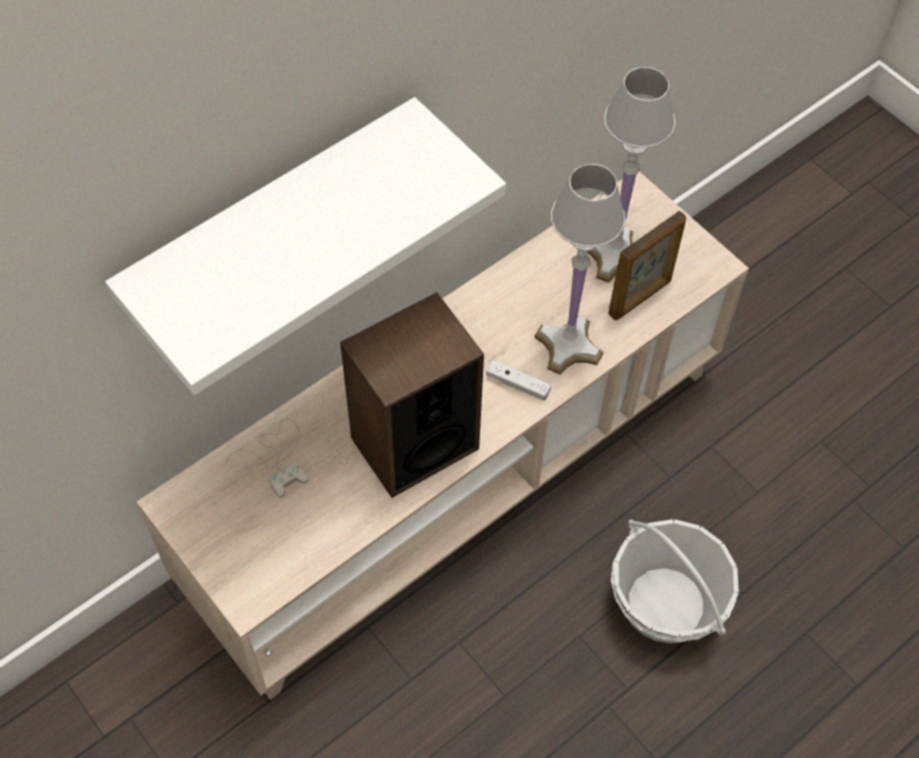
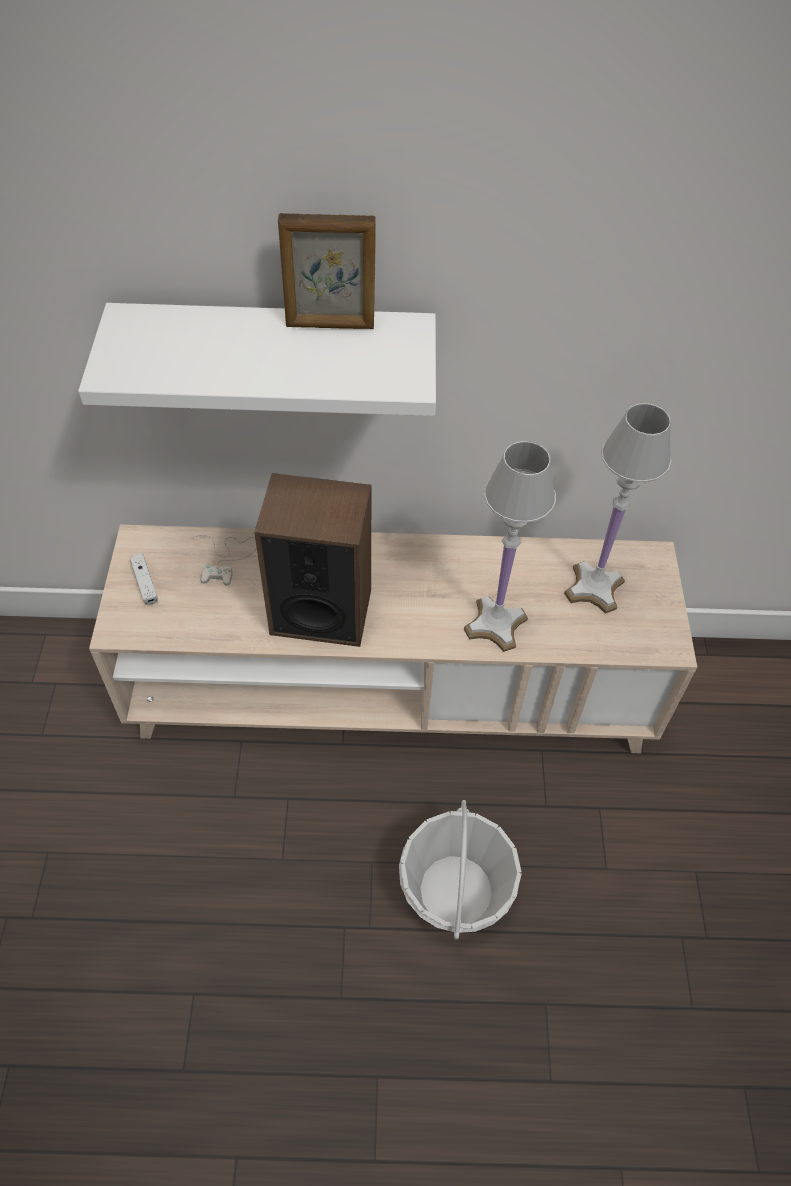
camera: 40 degrees right, 5 degrees down
(518, 384) = (431, 624): white game controller -> white game controller (145, 583)
(640, 297) = (585, 629): picture frame -> picture frame (330, 325)

